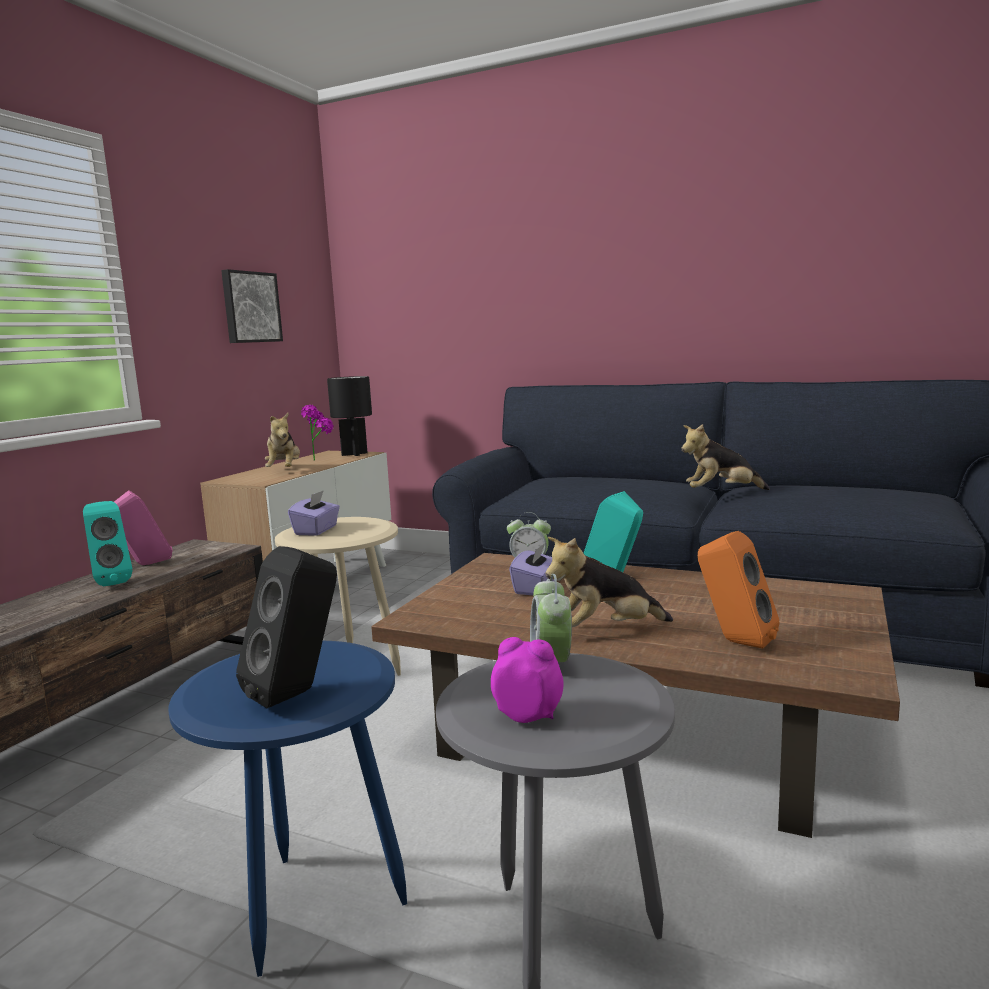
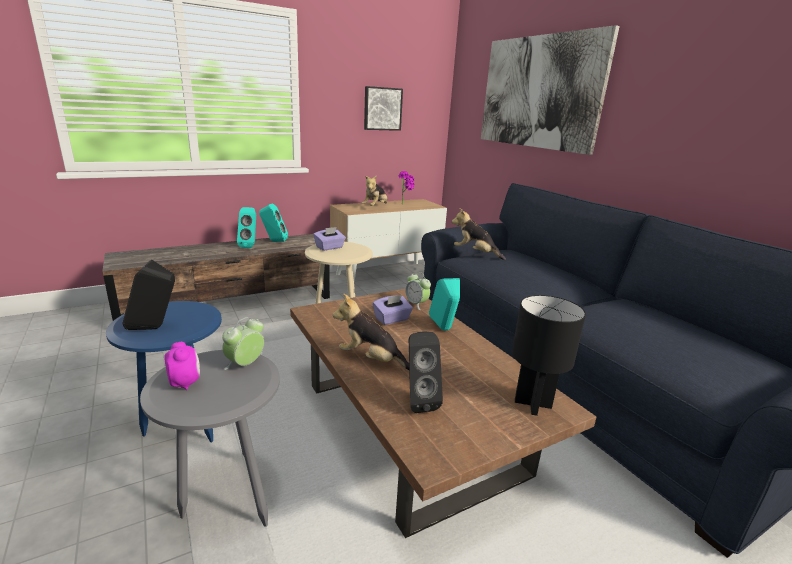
camera: 35 degrees right, 10 degrees up
(145, 565) = (274, 241): pink speaker -> turquoise speaker
(354, 454) = (428, 205): black table lamp -> black table lamp (533, 403)
(505, 263) = (539, 92): none -> picture
(721, 493) = (584, 300): plush toy -> plush toy (475, 253)
(734, 641) = (418, 401): orange speaker -> black speaker

